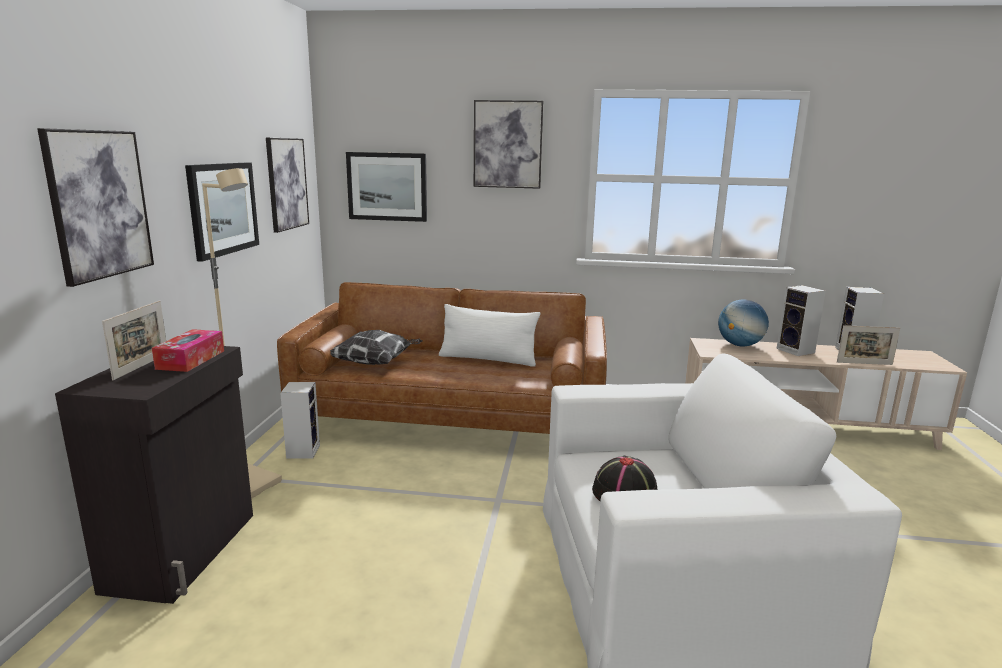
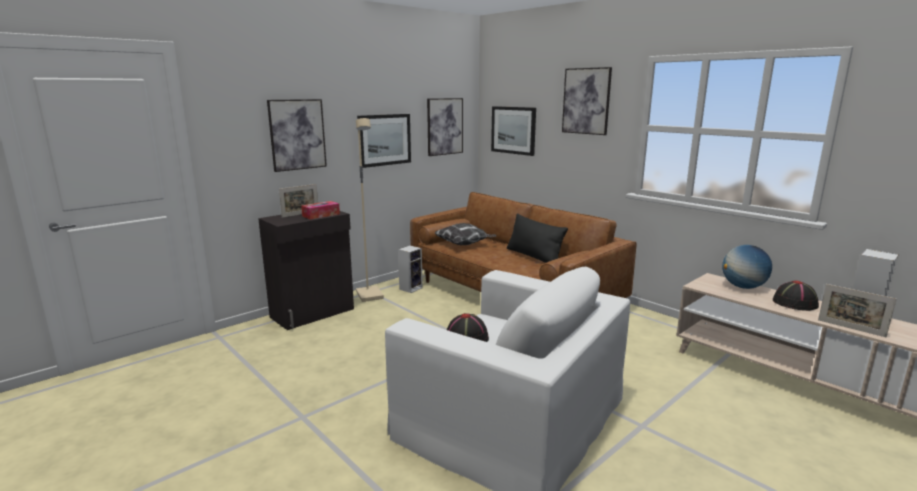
camera: 40 degrees right, 0 degrees up
(488, 359) = (533, 256): white pillow -> black pillow
(797, 351) = (795, 303): speaker -> black hat

